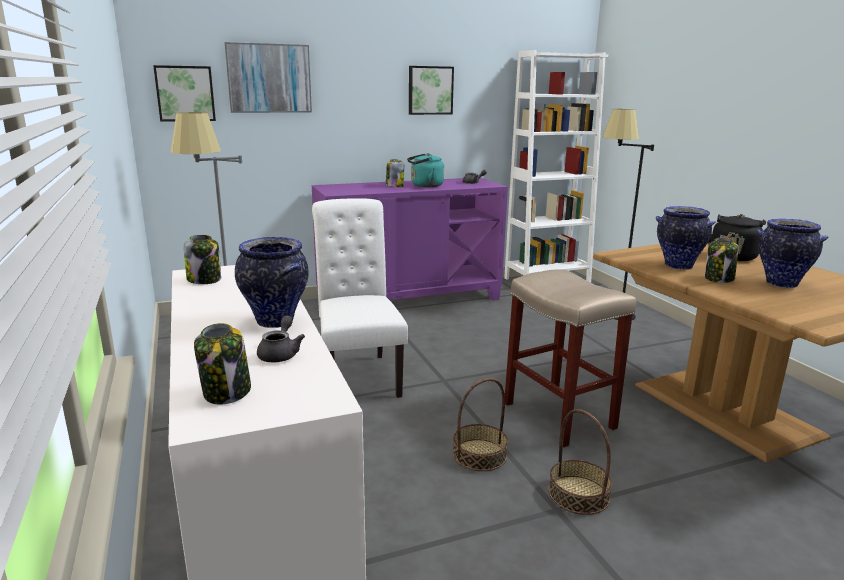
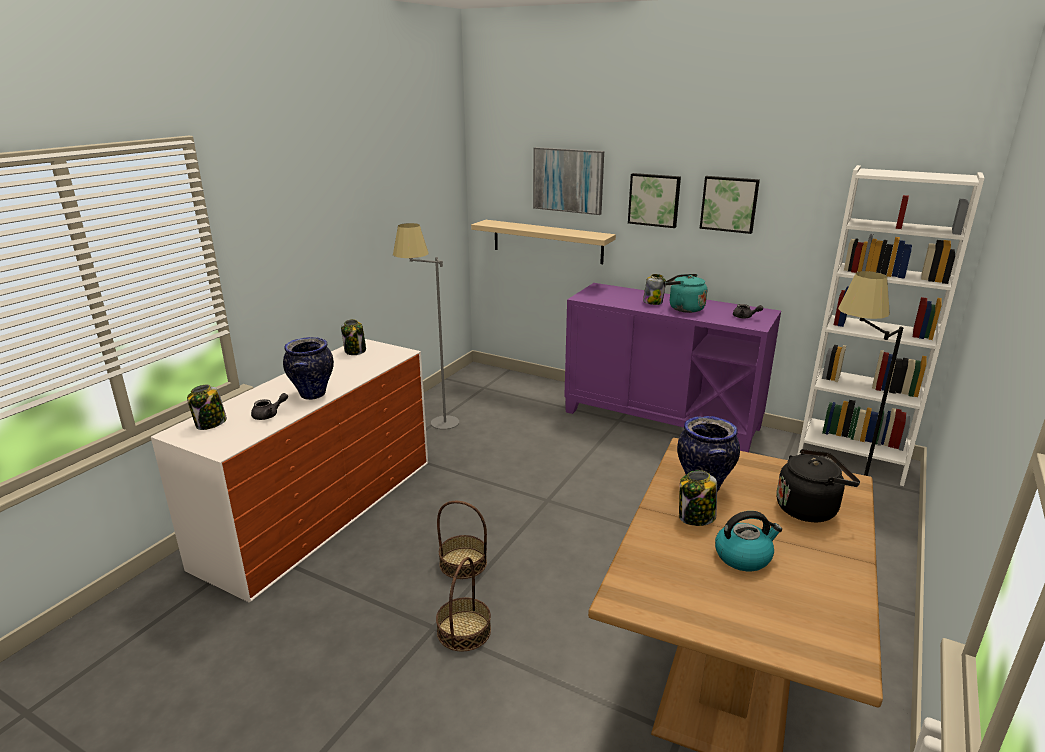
camera: 50 degrees right, 5 degrees up
(185, 93) = (504, 188): picture -> picture (654, 200)
(250, 149) = (547, 241): none -> beige shelf
(358, 375) = (503, 464): white chair -> none
(557, 415) = (569, 576): beige stool -> none
(780, 284) = (743, 556): vase -> kettle

